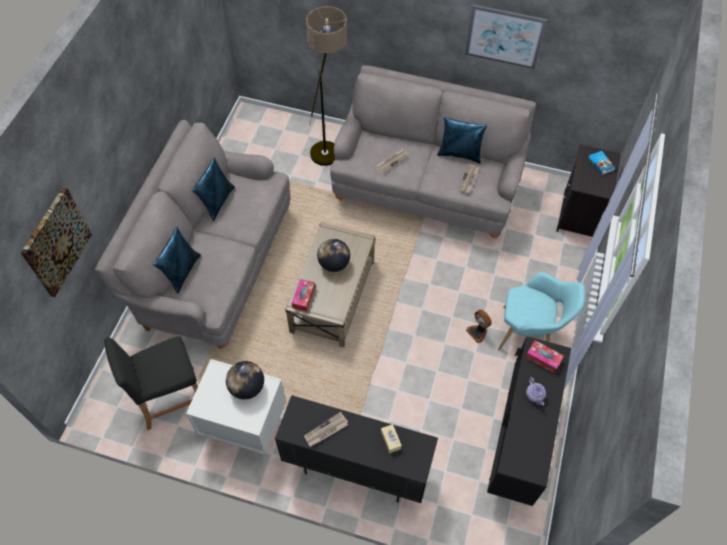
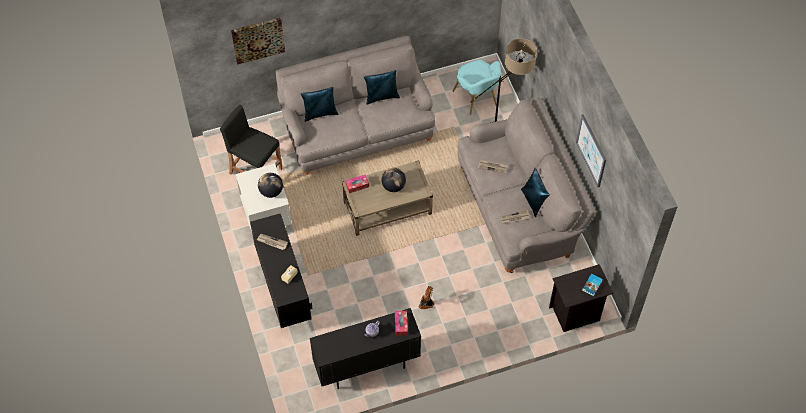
camera: 55 degrees right, 0 degrees up
(529, 333) = (450, 333): turquoise armchair -> turquoise armchair (477, 100)

